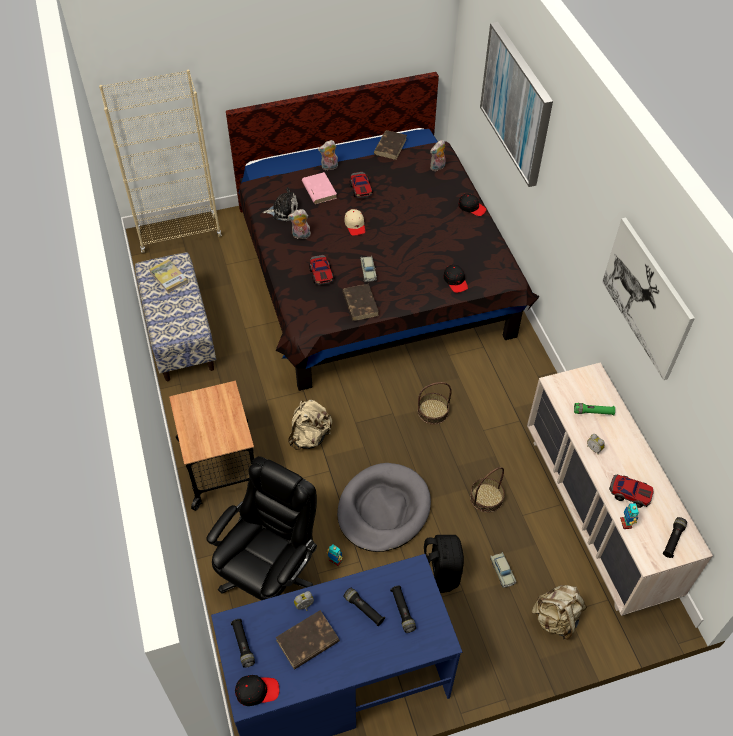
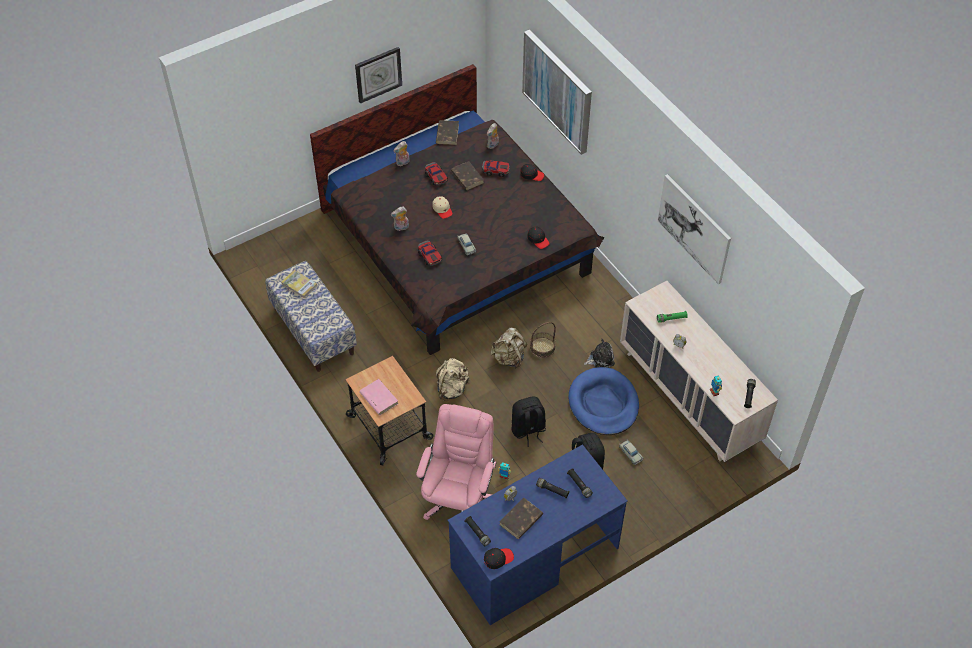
camera: 15 degrees left, 0 degrees up
(179, 234) = (277, 245): beige bookcase -> none
(270, 575) = (458, 498): black office chair -> pink office chair
(283, 211) = (378, 209): plush toy -> plush toy (600, 358)
(316, 55) = (378, 74): none -> wall clock
(319, 190) = (401, 184): pink book -> pink book (378, 398)
(360, 303) = (469, 274): brown book -> brown book (467, 177)
(383, 509) = (528, 430): grey dog bed -> black backpack
(486, 498) = (603, 403): basket -> blue dog bed
(556, 619) = (678, 477): beige backpack -> beige backpack (508, 358)
(630, 493) = (712, 371): toy car -> toy car (495, 170)

